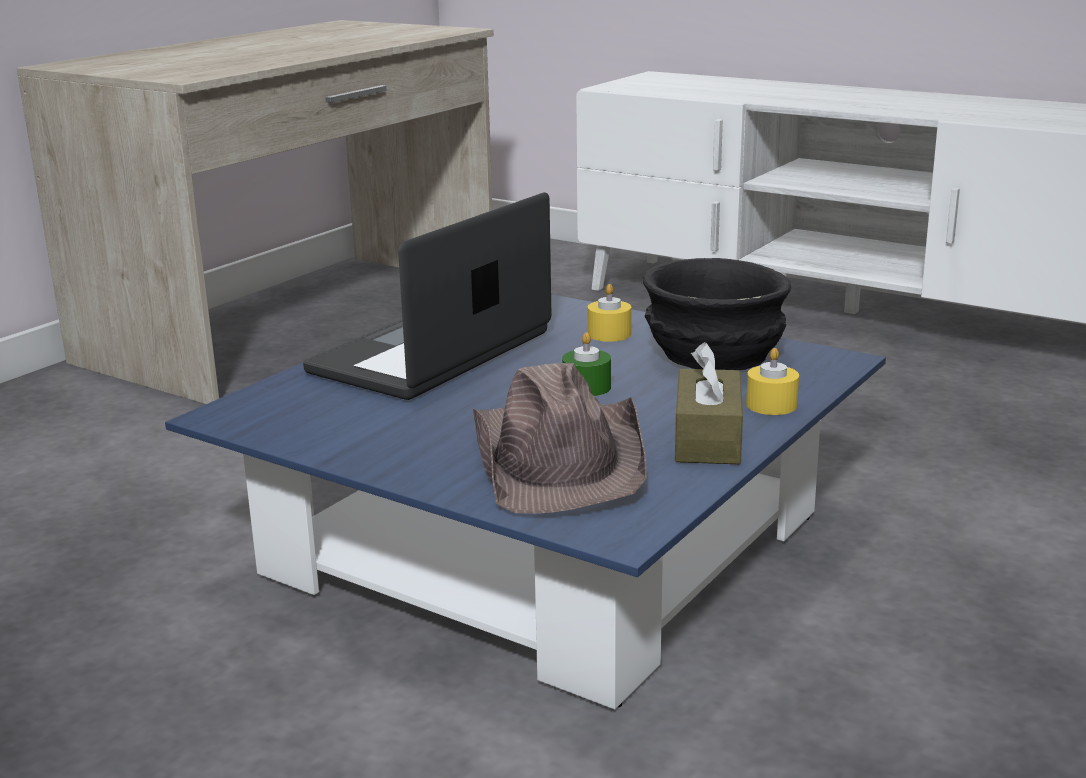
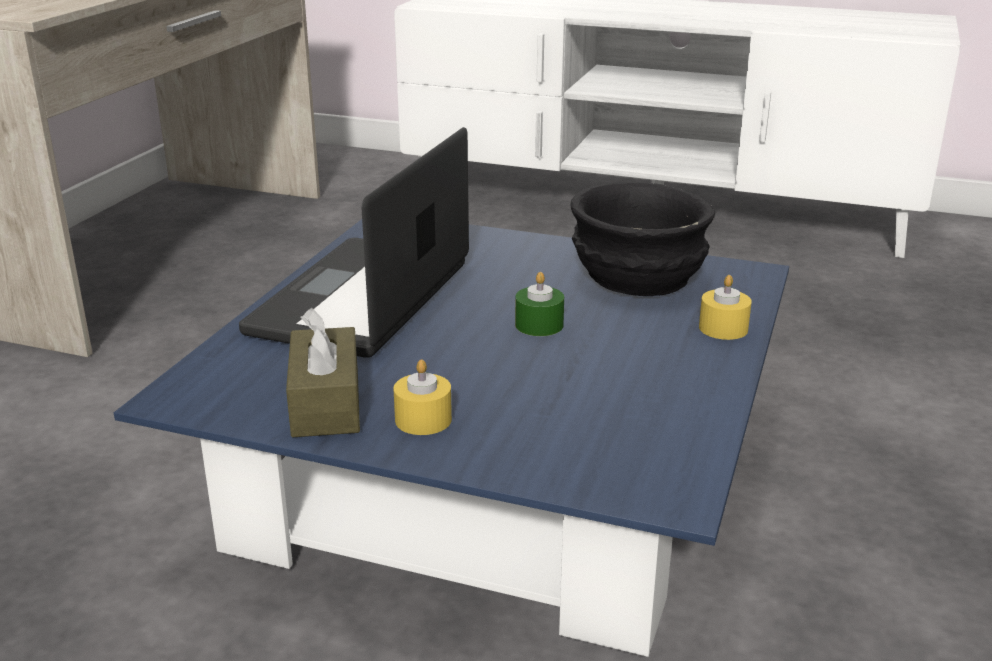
camera: 15 degrees left, 5 degrees up
(561, 458) = (563, 412): brown hat -> none
(609, 334) = (525, 261): yellow candle -> yellow candle (423, 419)
(707, 438) = (689, 373): brown tissue box -> brown tissue box (326, 403)

